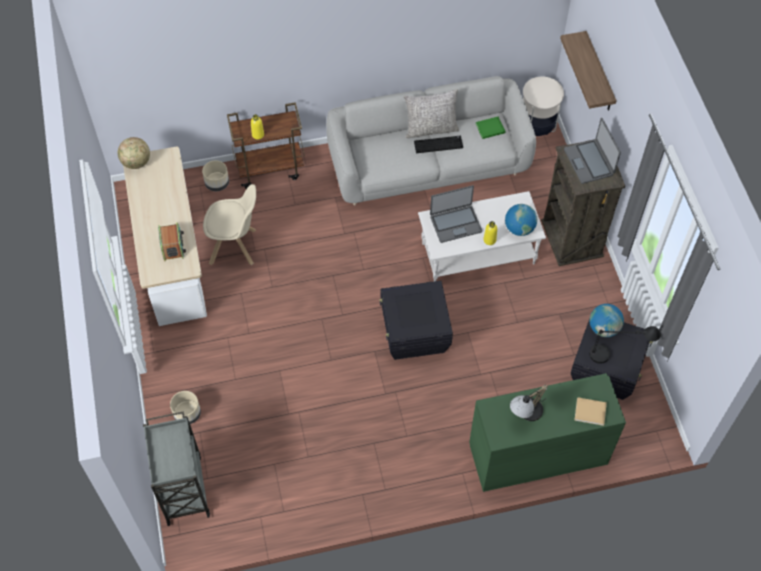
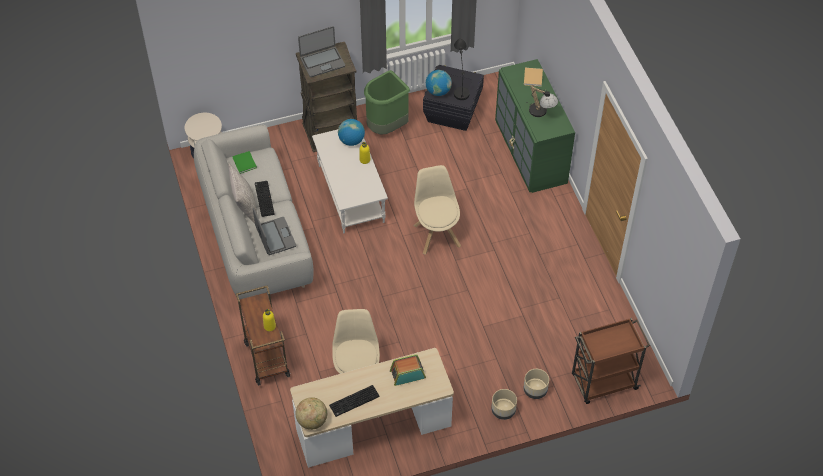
camera: 95 degrees left, 5 degrees down
(150, 198) = (354, 402): none -> keyboard
(183, 487) = (603, 382): grey cart -> brown cart
(217, 183) = (283, 402): beige planter -> beige planter (503, 410)
(414, 335) = (436, 233): black storage box -> beige chair
(455, 223) = (350, 183): laptop -> laptop (275, 237)
(579, 296) = (387, 127): none -> green trash can
(599, 73) = (246, 41): shelf -> none

